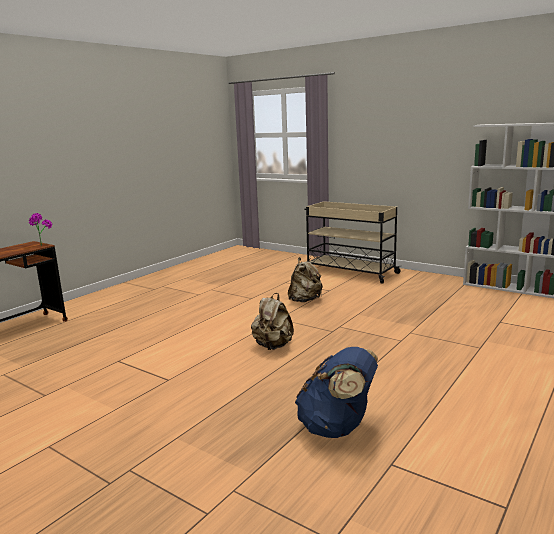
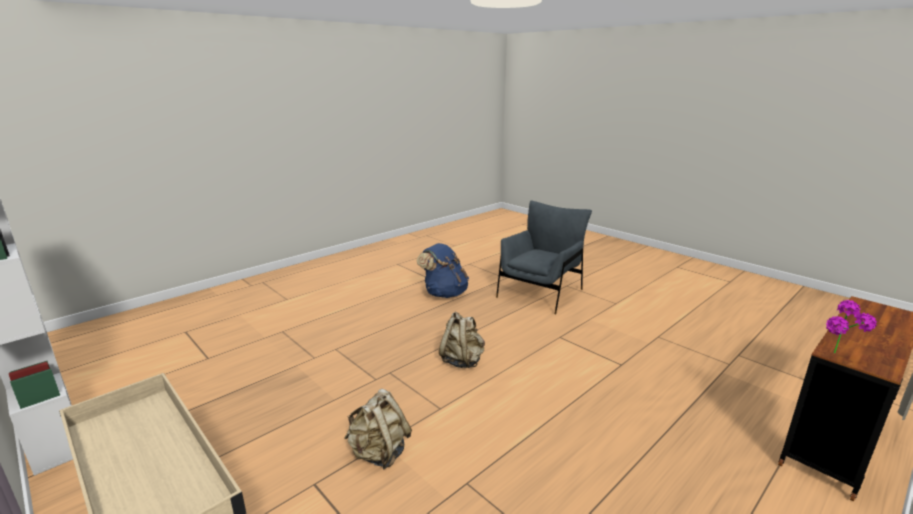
camera: 170 degrees left, 5 degrees up
(170, 453) = (540, 293): none -> grey armchair

